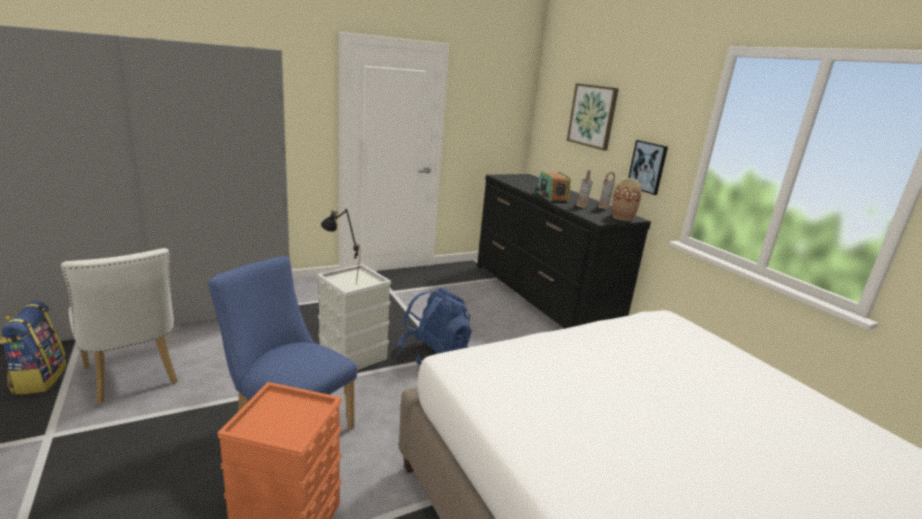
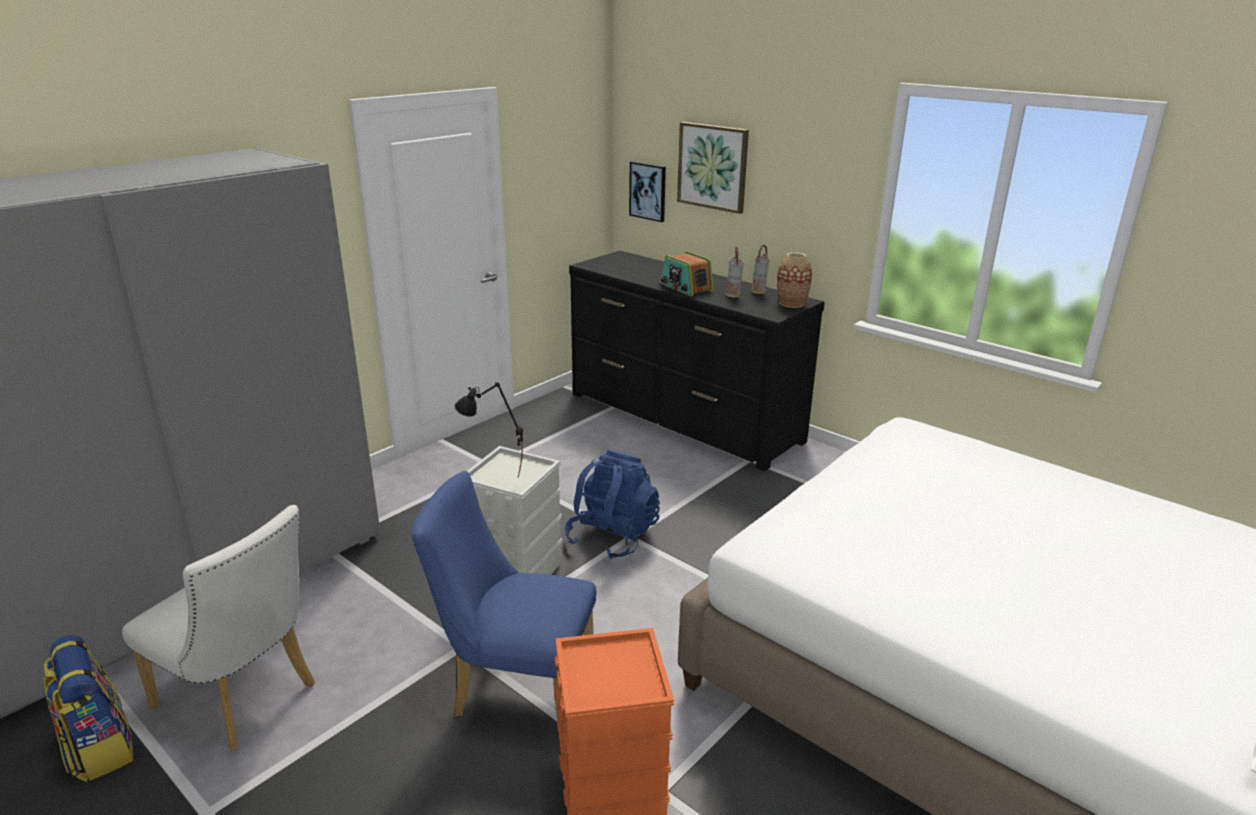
camera: 20 degrees left, 5 degrees up
(647, 167) = (807, 232): picture -> picture (648, 191)

